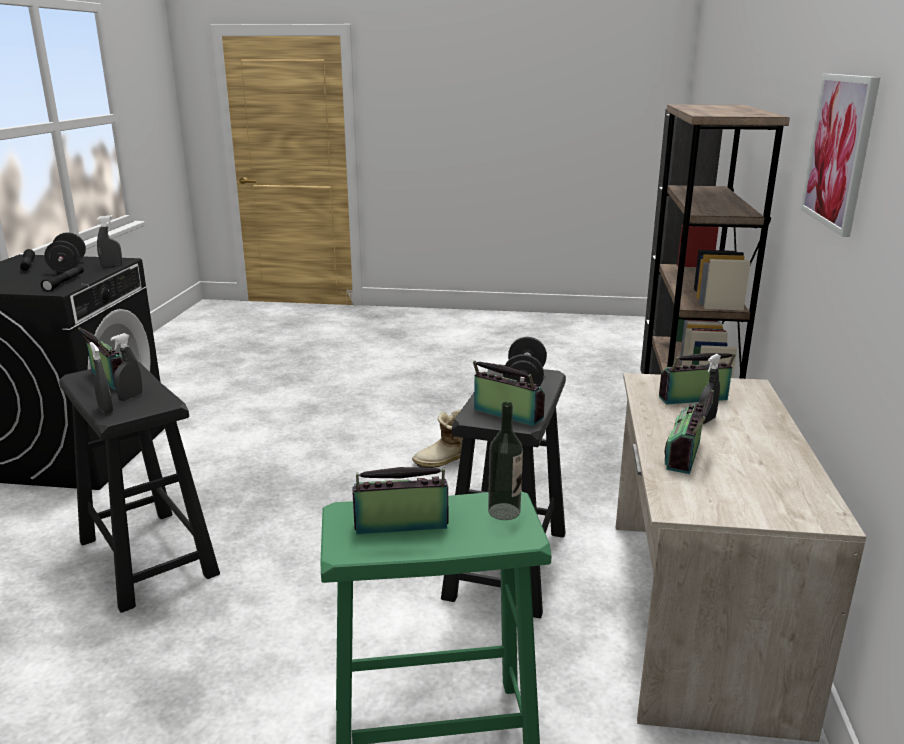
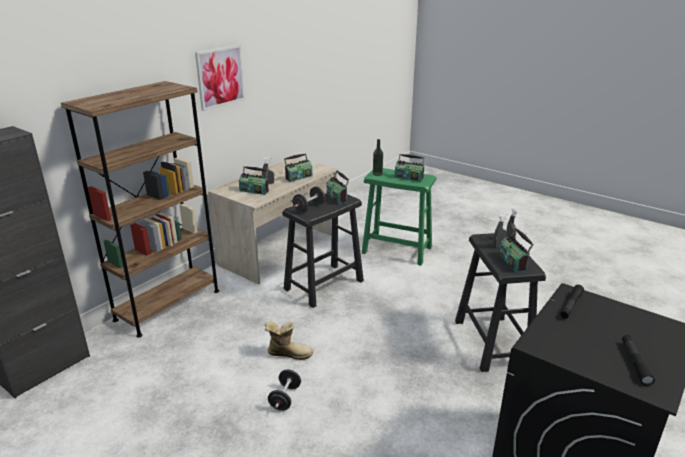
camera: 150 degrees left, 5 degrees up
(68, 267) = (585, 343): black dumbbell -> black dumbbell (285, 398)
(112, 266) = (538, 333): grey spray bottle -> none

